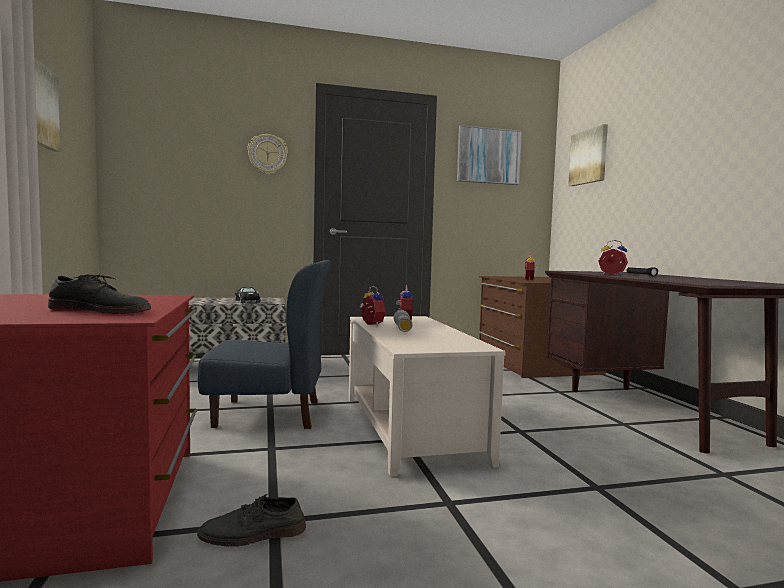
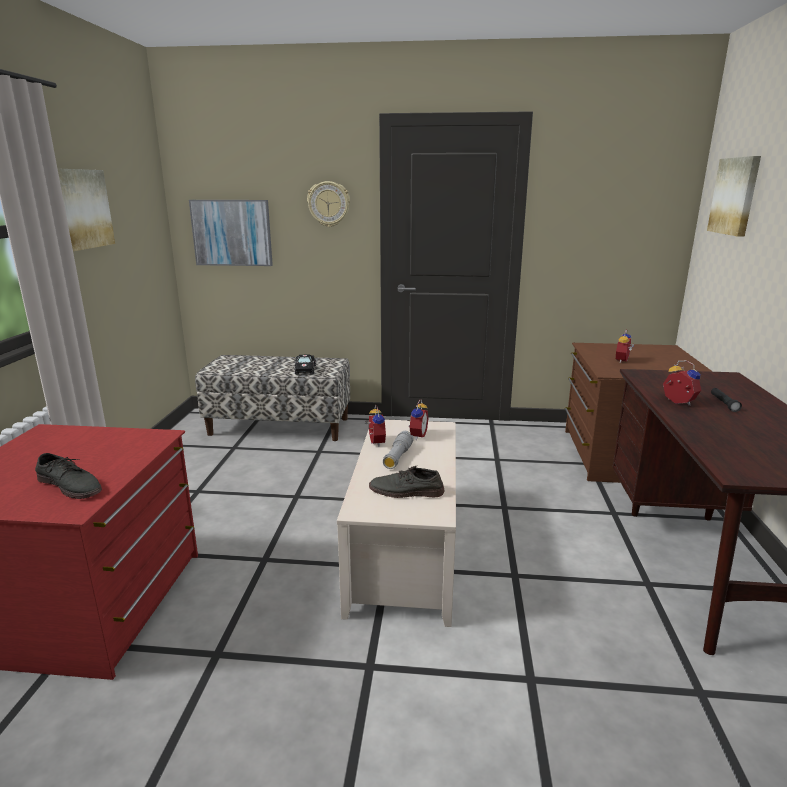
camera: 20 degrees right, 15 degrees up
(252, 534) = (193, 666): grey shoe -> grey shoe (406, 491)
(269, 414) = (289, 508): blue chair -> none
(488, 156) = (601, 186): picture -> picture (232, 233)

